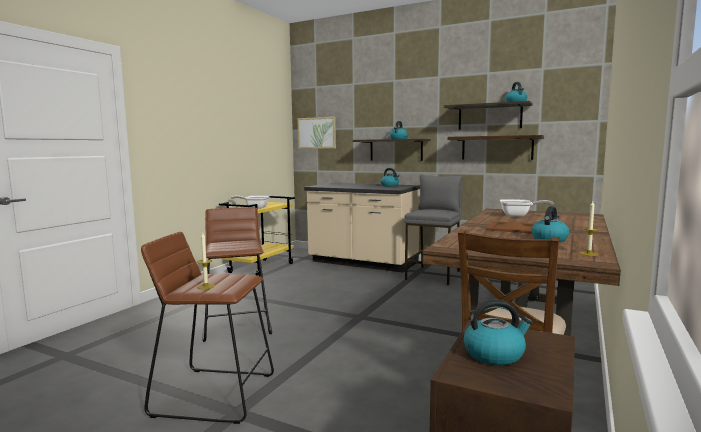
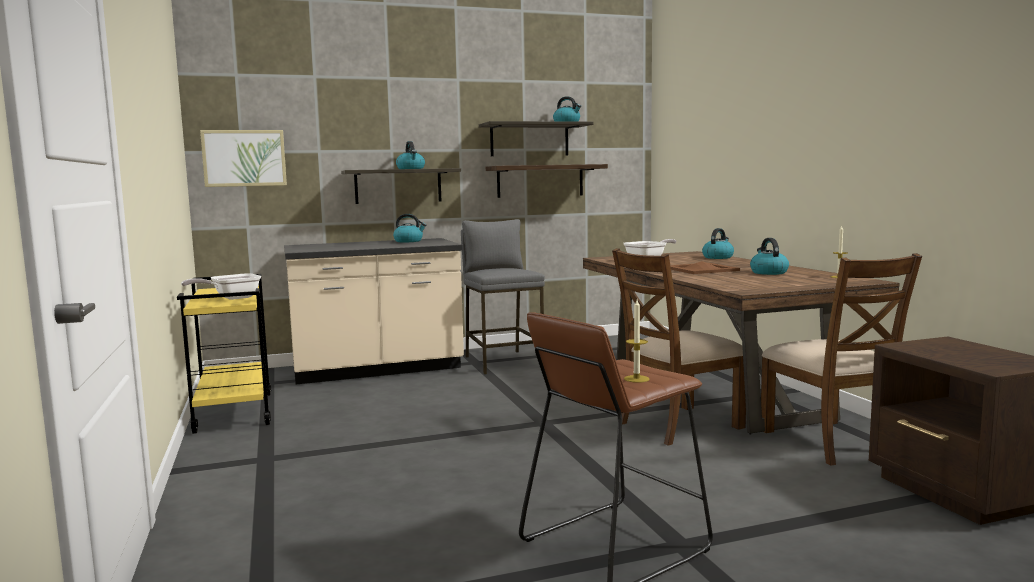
camera: 45 degrees left, 0 degrees up
(238, 325) = (426, 481): brown stool -> none
(430, 348) = (678, 425): none -> brown chair
(494, 354) = (963, 355): kettle -> kettle (718, 257)

